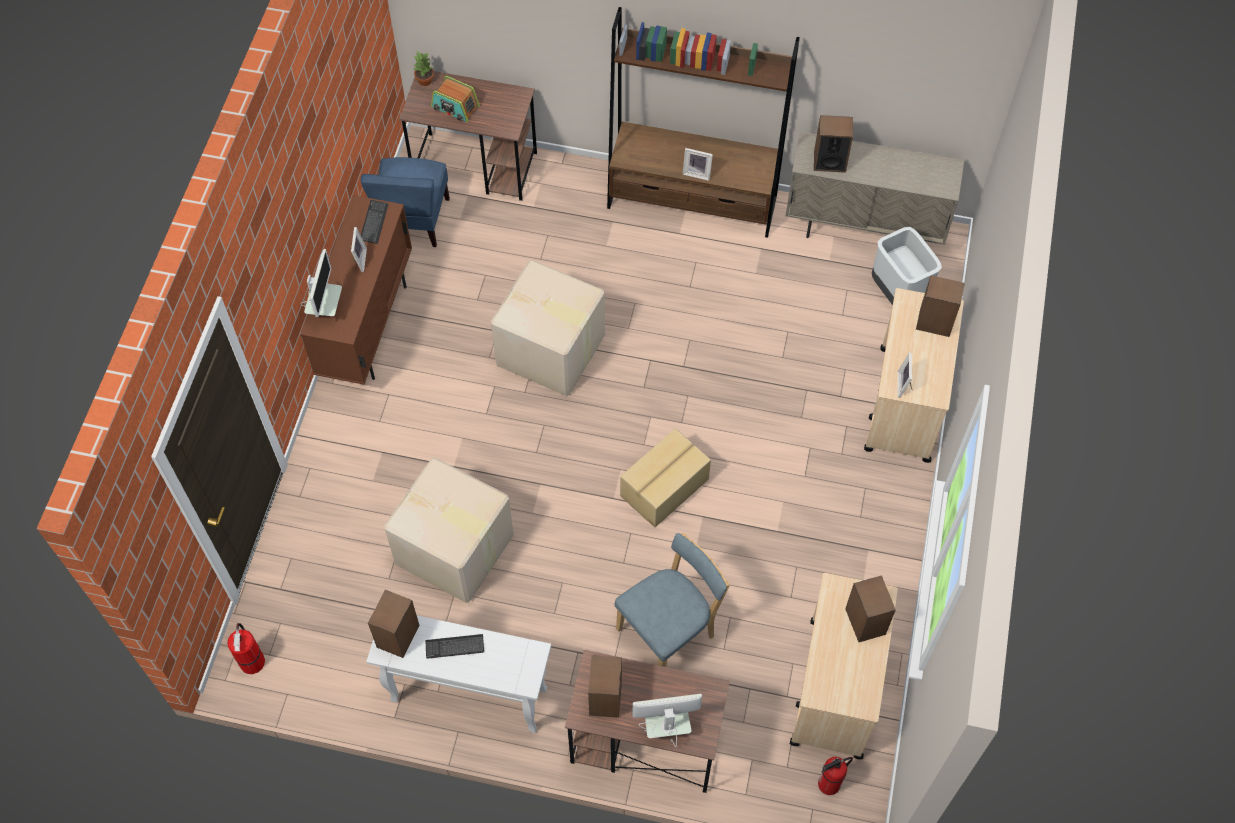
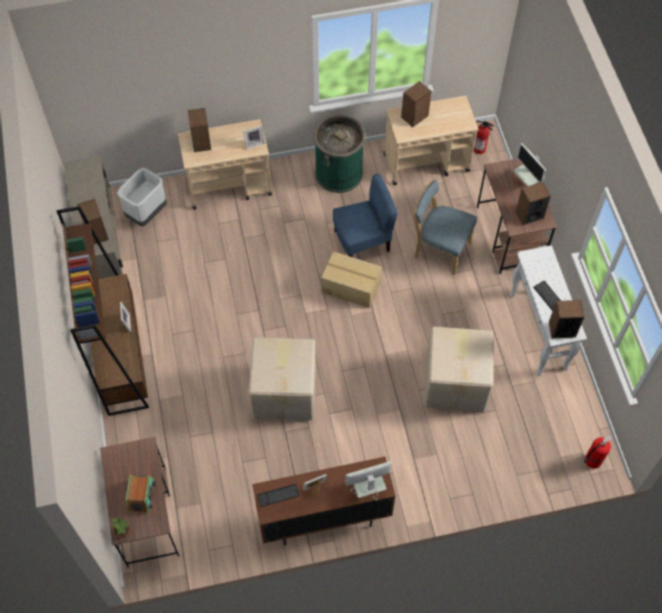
camera: 115 degrees left, 0 degrees up
(414, 221) = (216, 535): blue chair -> blue chair (362, 242)
(867, 554) = (339, 173): none -> green trash can

